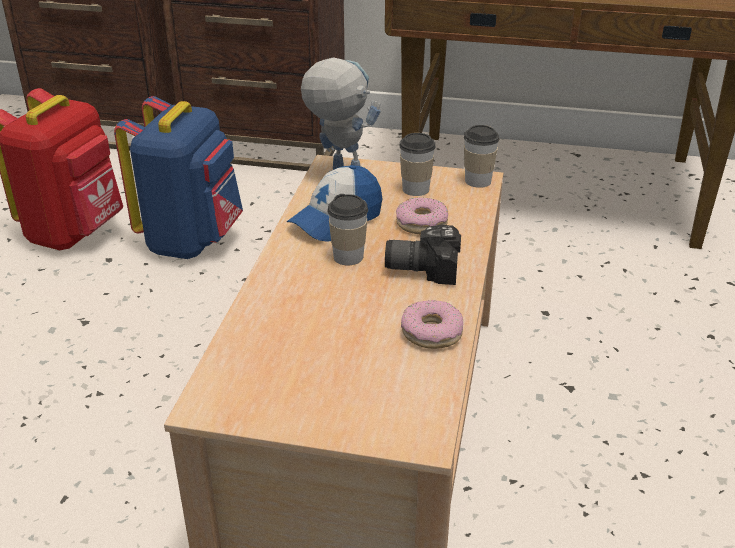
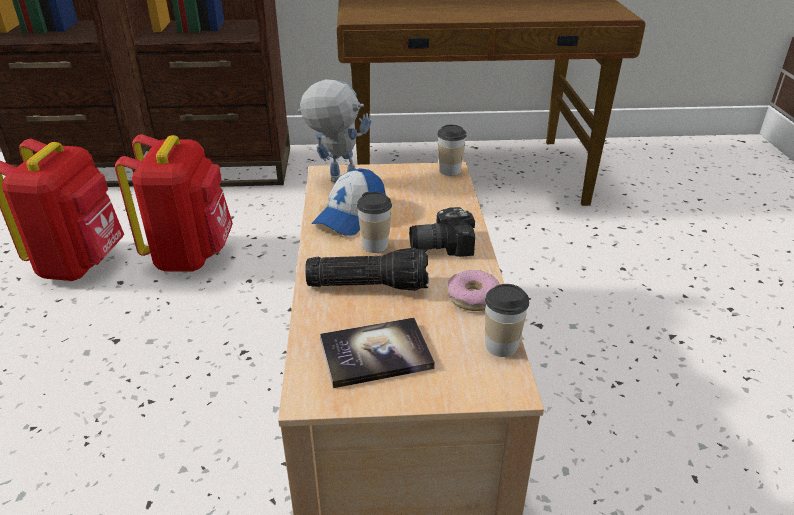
camera: 15 degrees left, 0 degrees up
(192, 240) = (190, 255): blue backpack -> red backpack
(293, 375) = (376, 354): none -> book
(322, 299) = (369, 284): none -> flashlight
(415, 189) = (404, 183): cup -> cup (501, 346)
(421, 223) = (422, 210): donut -> none

